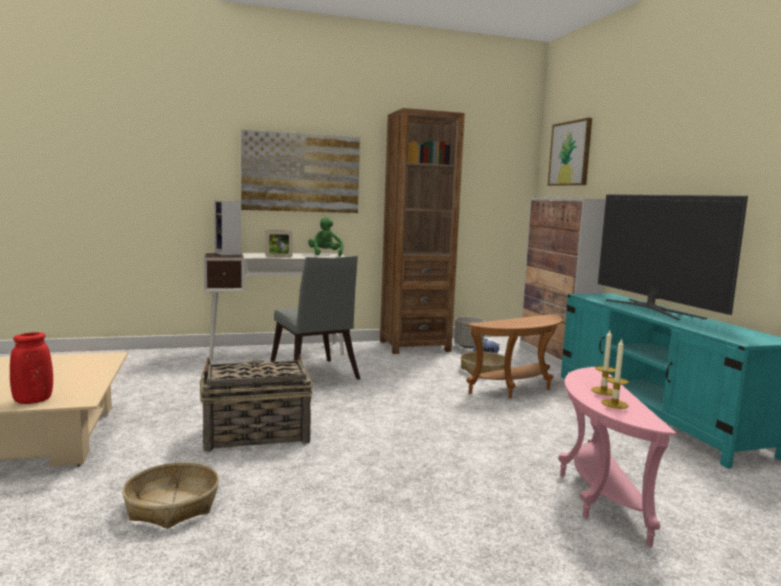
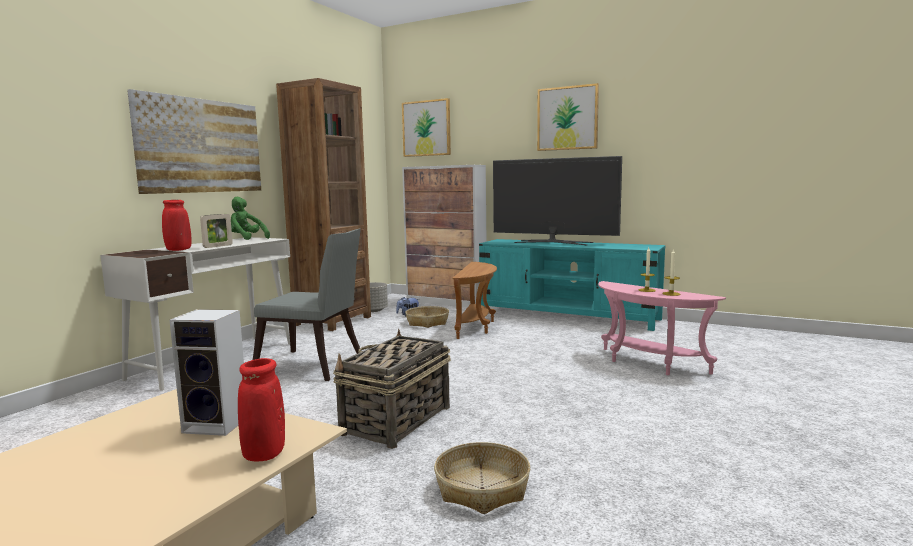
camera: 45 degrees left, 0 degrees up
(229, 254) = (143, 251): speaker -> speaker (218, 424)
(247, 256) = (178, 250): none -> red vase
(703, 139) = (567, 118): none -> picture

